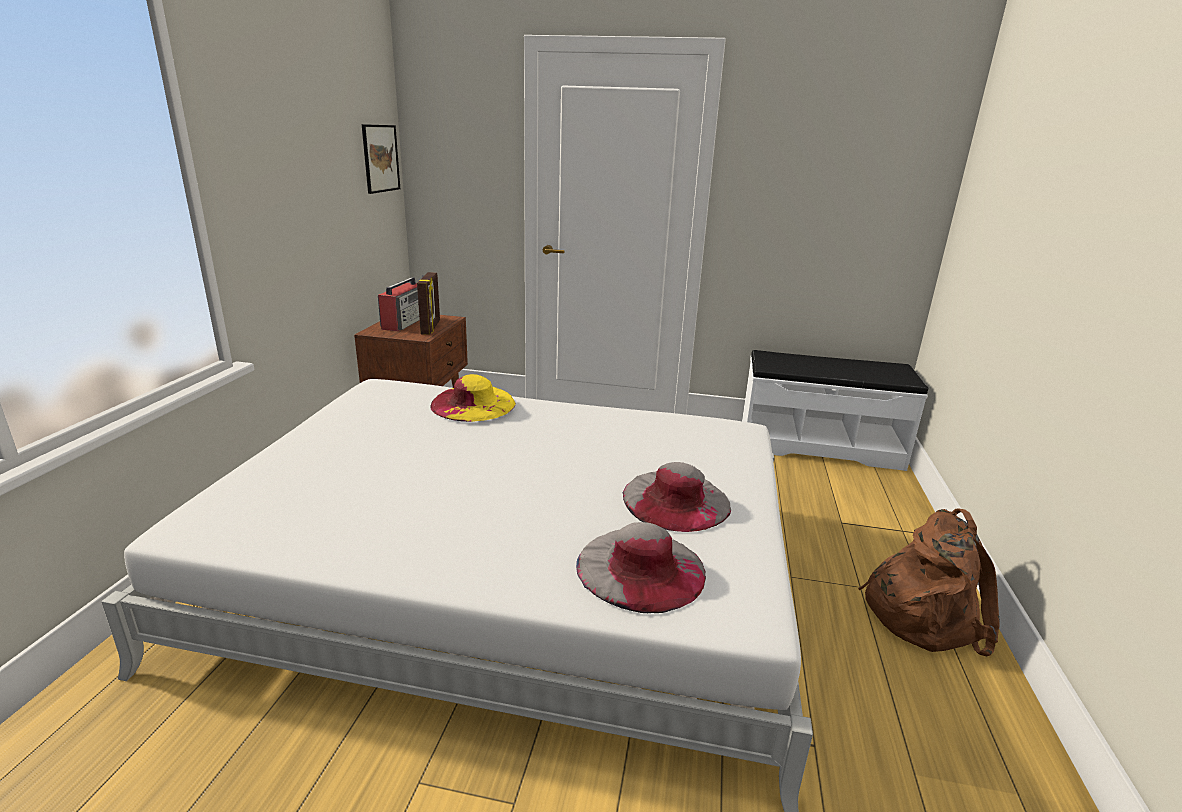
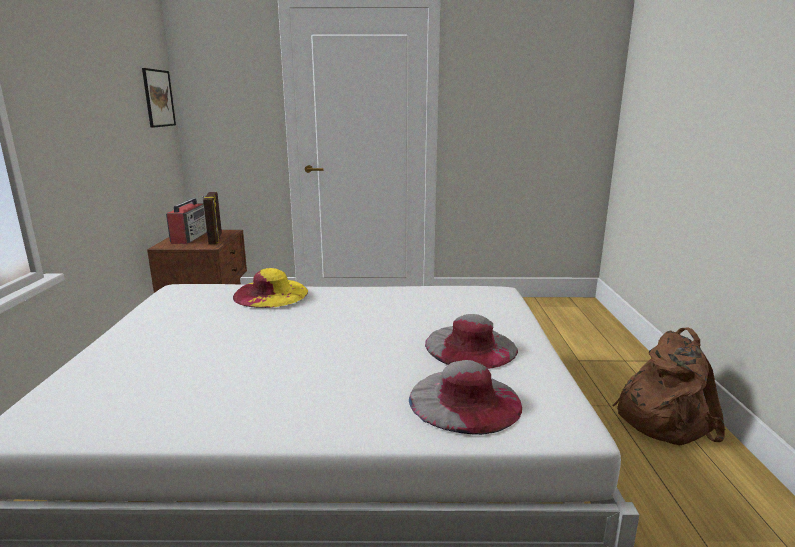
camera: 10 degrees left, 5 degrees down
(818, 445) = (541, 307): white bench -> none

